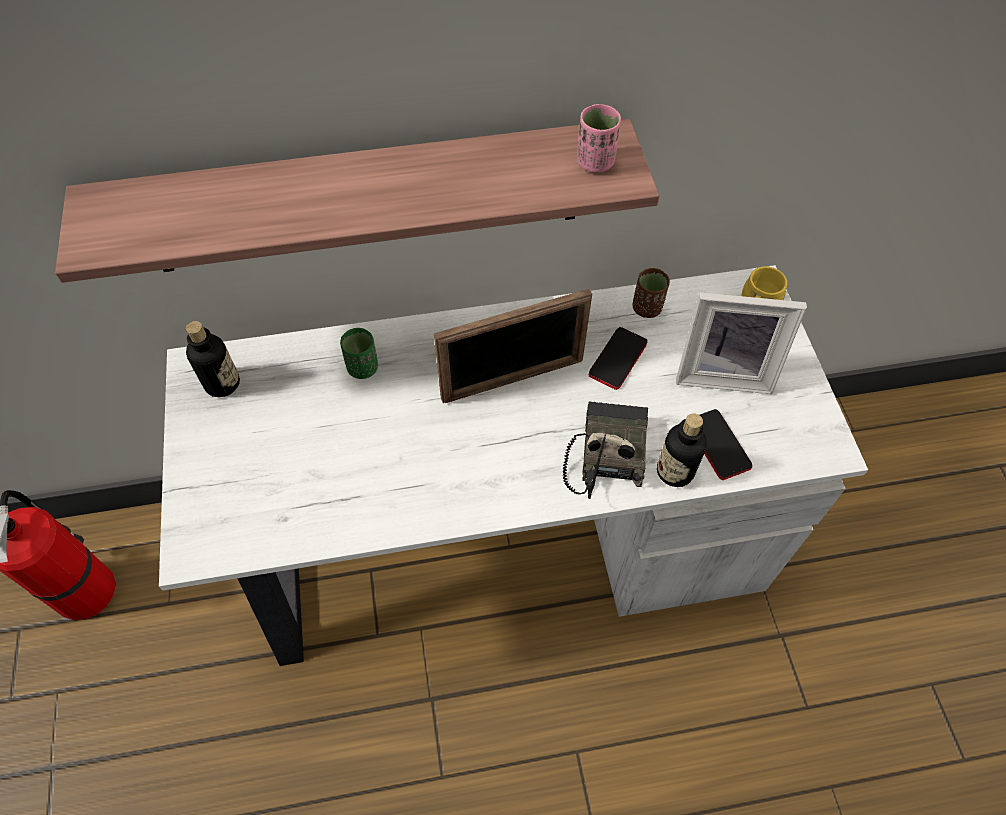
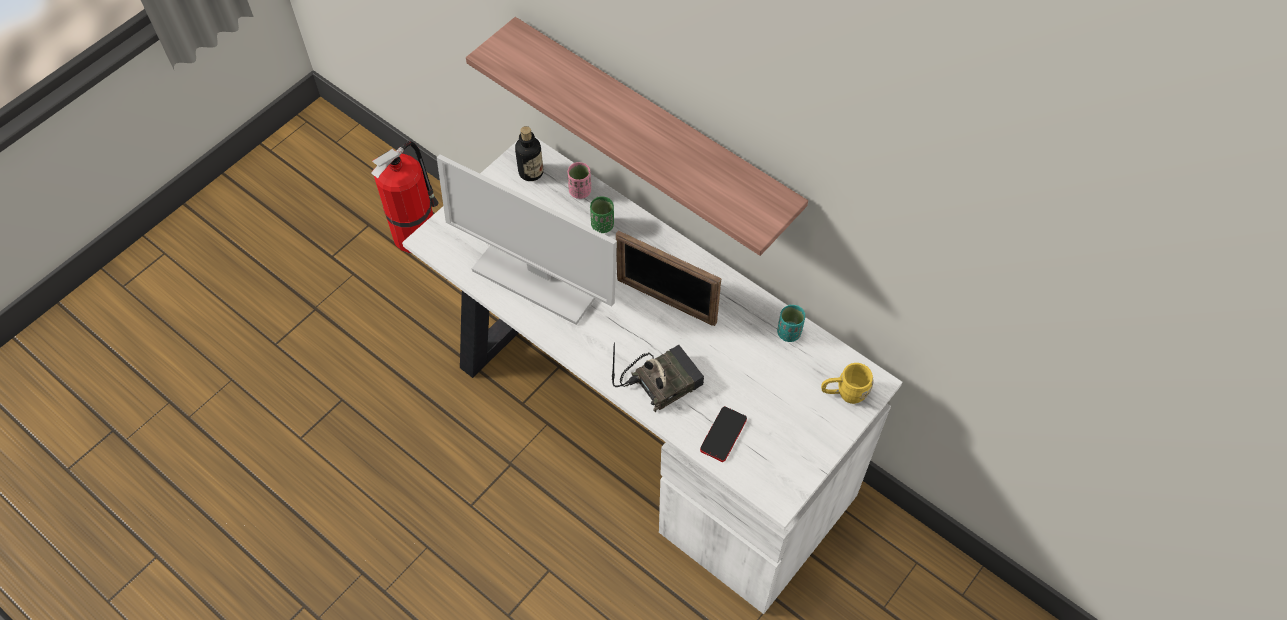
camera: 50 degrees right, 0 degrees up
(361, 474) = (538, 276): none -> monitor
(595, 162) = (754, 206): pink cup -> pink cup (580, 191)
(618, 359) = (734, 343): phone -> none
(647, 308) = (789, 333): brown cup -> turquoise cup
(675, 471) = (683, 423): bottle -> none
(723, 372) = (781, 404): picture frame -> none

